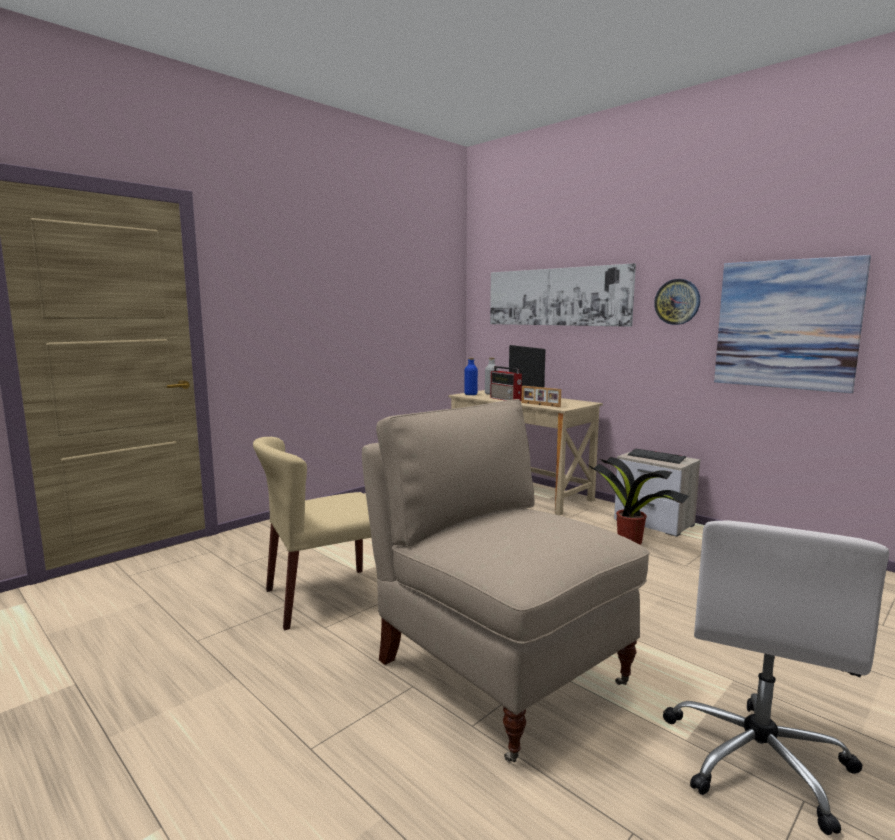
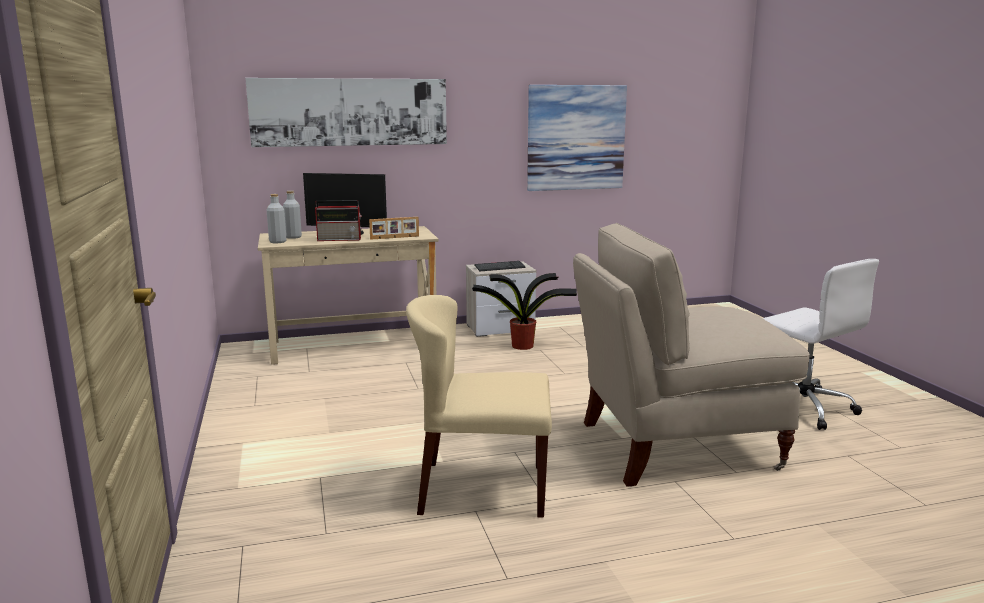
camera: 60 degrees left, 5 degrees up
(325, 597) = (482, 489): beige chair -> beige chair turned 90 degrees clockwise
(470, 394) = (277, 242): blue bottle -> grey bottle
(677, 302) = (488, 118): wall clock -> none

